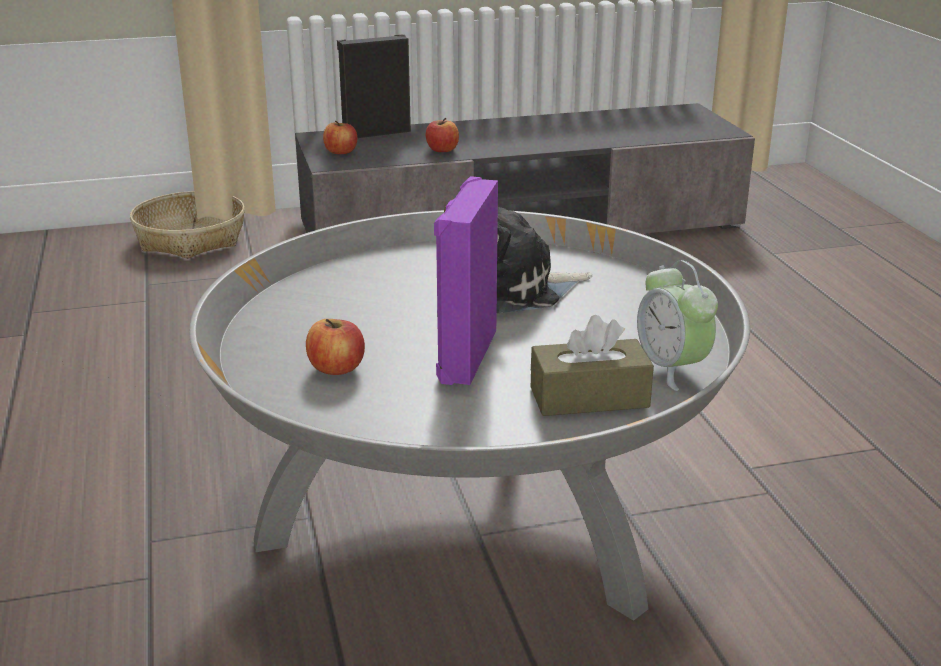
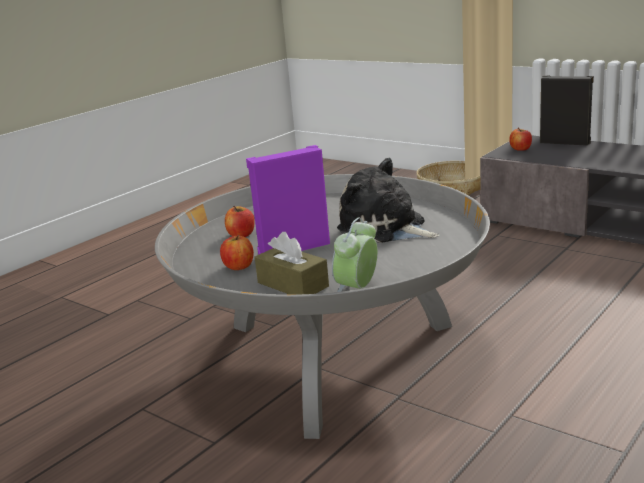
camera: 55 degrees right, 5 degrees down
(442, 150) = (582, 159): apple -> apple (238, 266)

